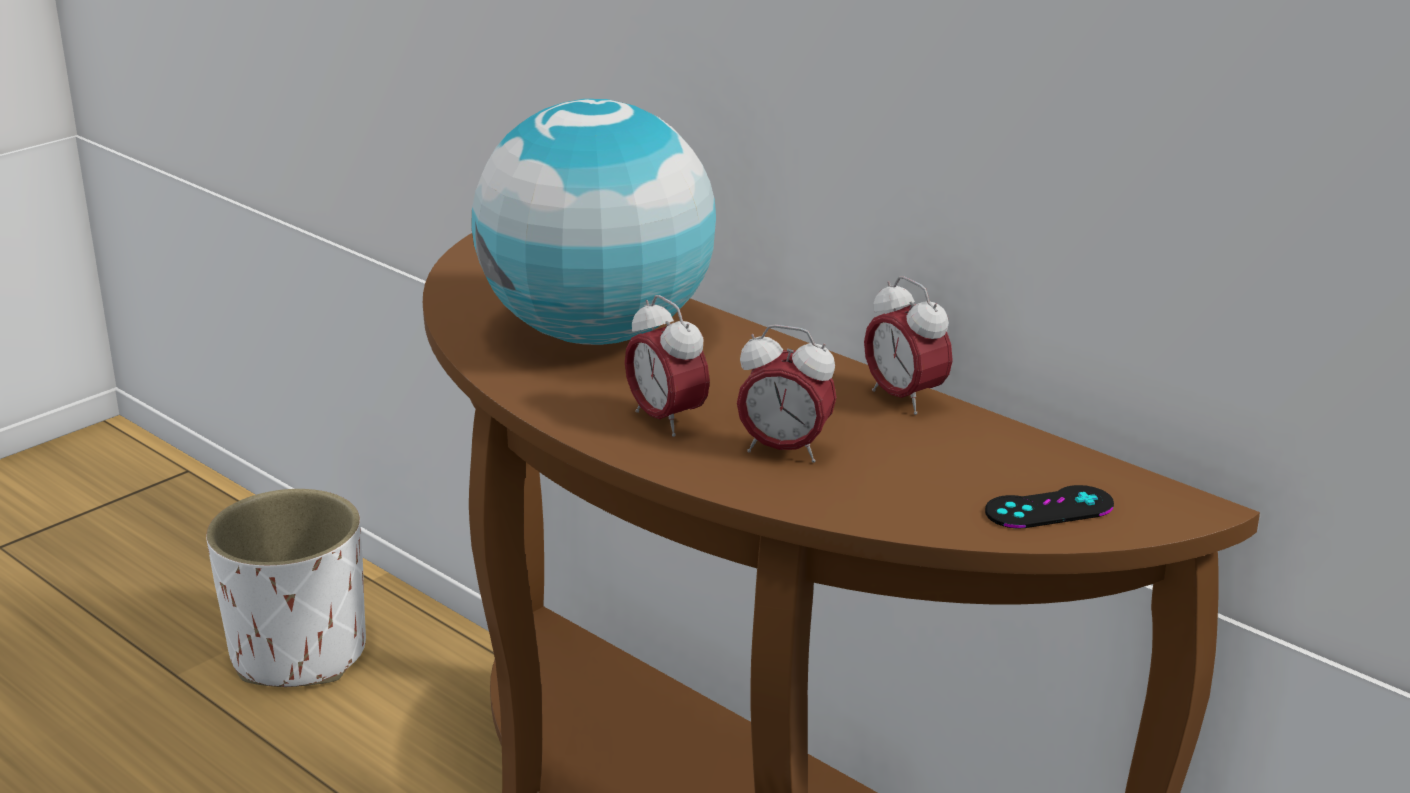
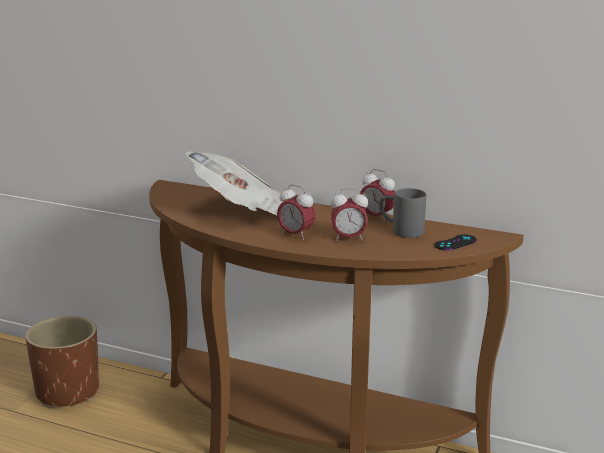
camera: 20 degrees left, 5 degrees down
(298, 653) = (67, 392): white planter -> brown planter
(598, 333) = (241, 211): globe -> newspaper
(933, 449) = (400, 231): none -> grey mug

